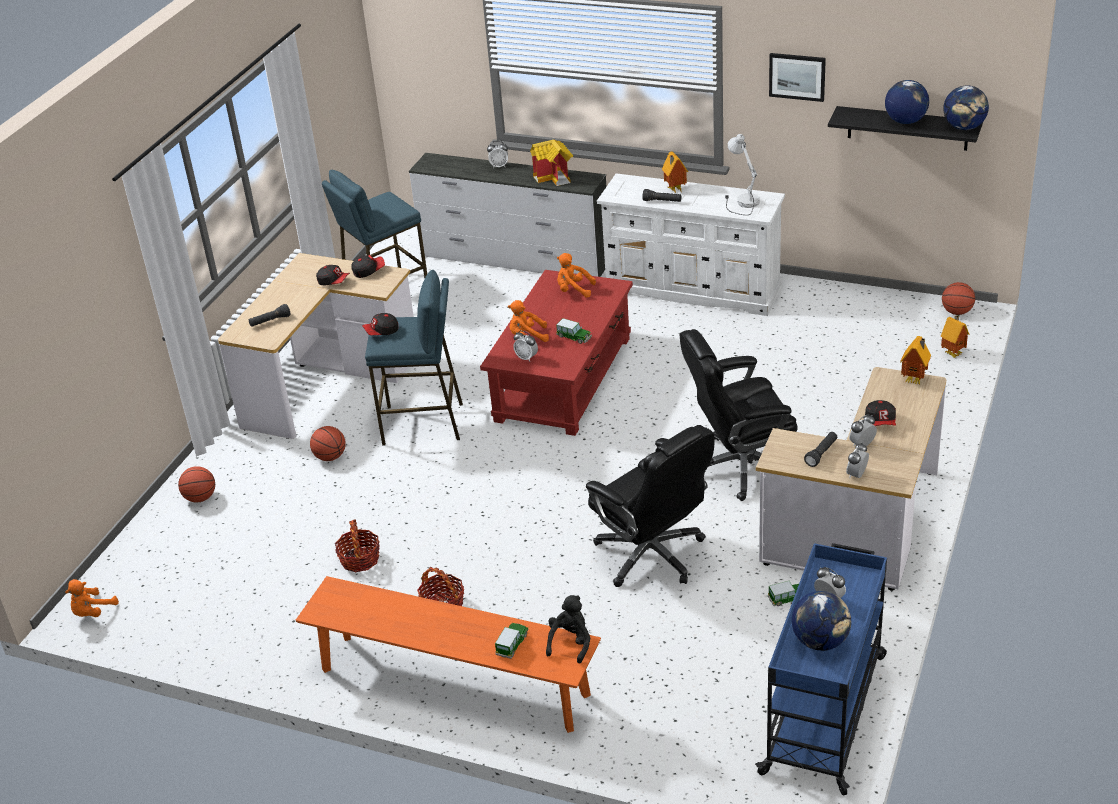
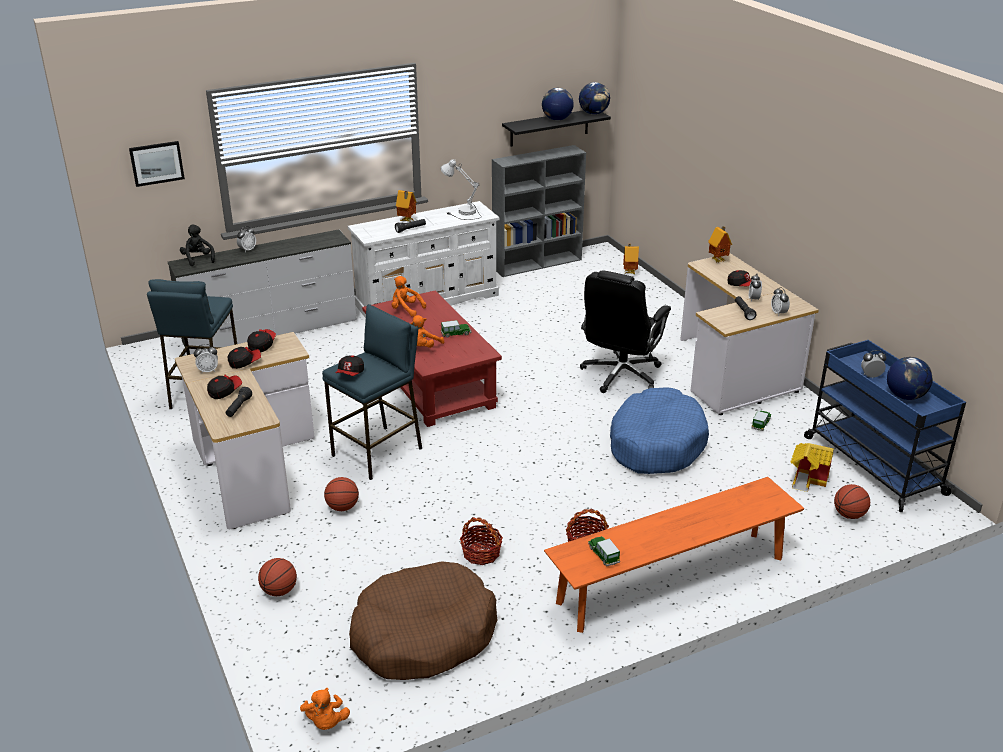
camera: 50 degrees left, 5 degrees down
(228, 595) = (423, 635): none -> brown dog bed
(283, 301) = (224, 391): none -> cap
(512, 644) = (730, 510): toy car -> toy car (603, 554)
(526, 358) = (446, 357): alarm clock -> alarm clock (208, 371)
(555, 177) = (305, 242): toy house -> toy house (808, 480)
(570, 643) = (759, 489): black plush toy -> black plush toy (198, 259)
(573, 290) = (406, 309): orange plush toy -> orange plush toy turned 60 degrees clockwise
(652, 555) = (656, 444): black office chair -> blue dog bed
(797, 76) = (473, 107): picture -> picture (156, 163)
(869, 296) = (538, 263): none -> grey bookcase
(957, 312) = (597, 253): basketball -> basketball (849, 515)

